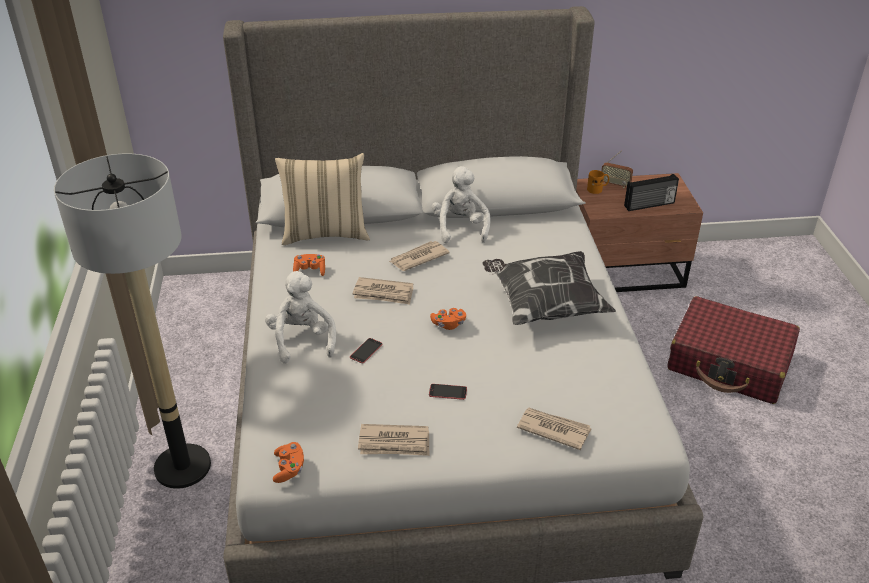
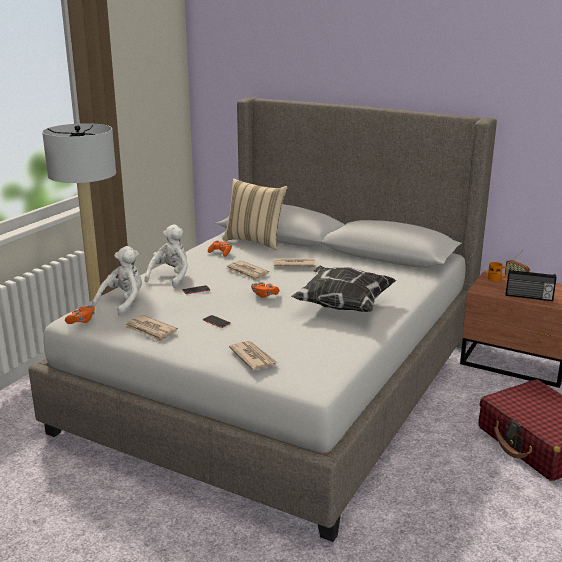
camera: 35 degrees right, 15 degrees down
(460, 228) = (343, 259): white plush toy -> white plush toy (123, 303)

